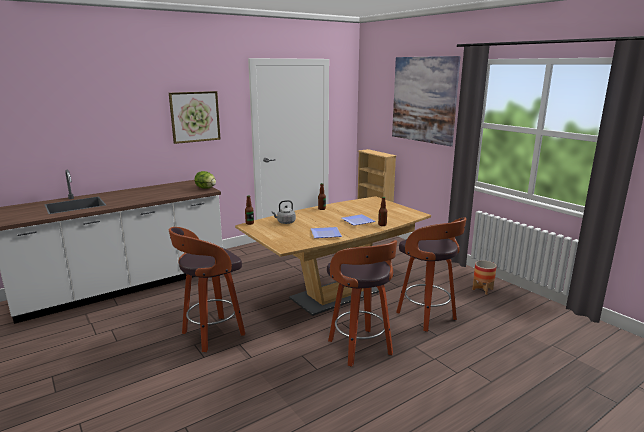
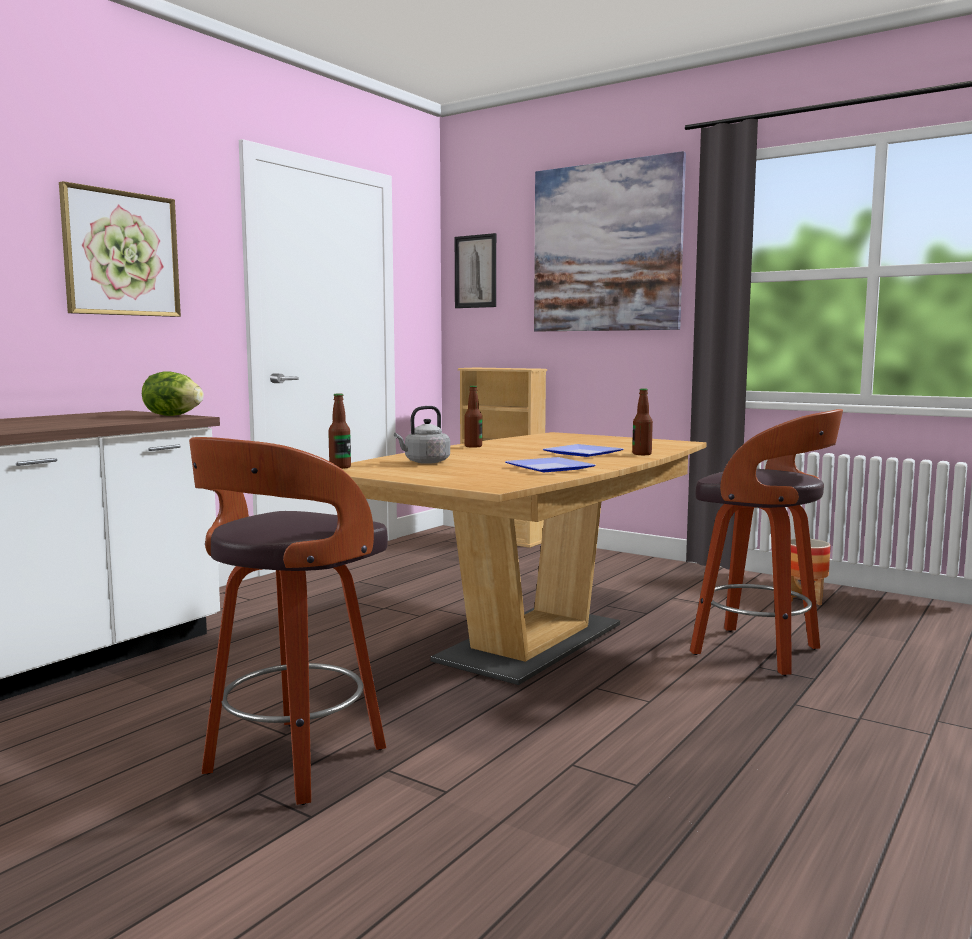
camera: 20 degrees left, 10 degrees down
(361, 348) = (691, 727): stool -> none
(371, 102) = (475, 271): none -> picture

